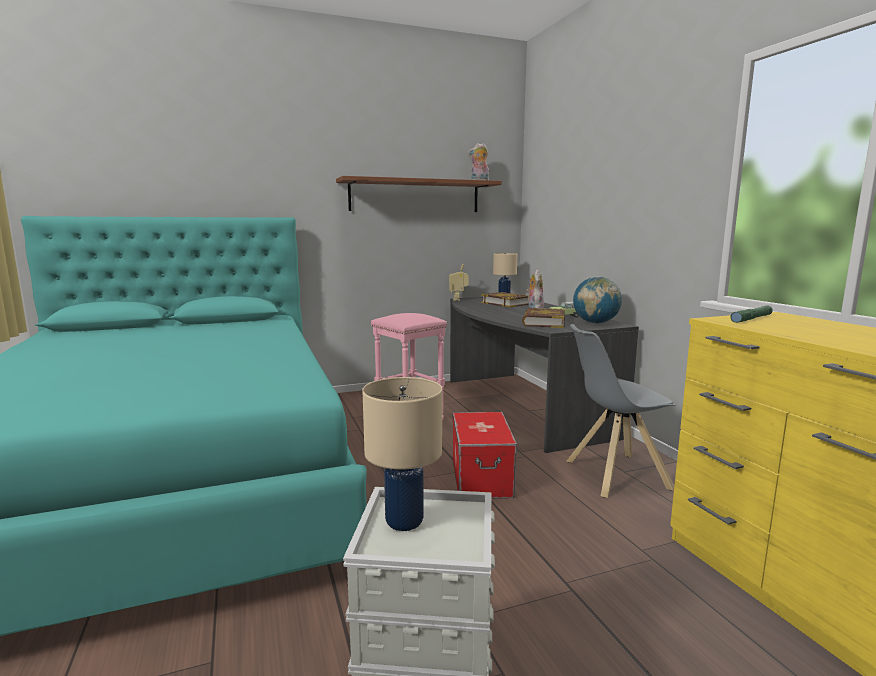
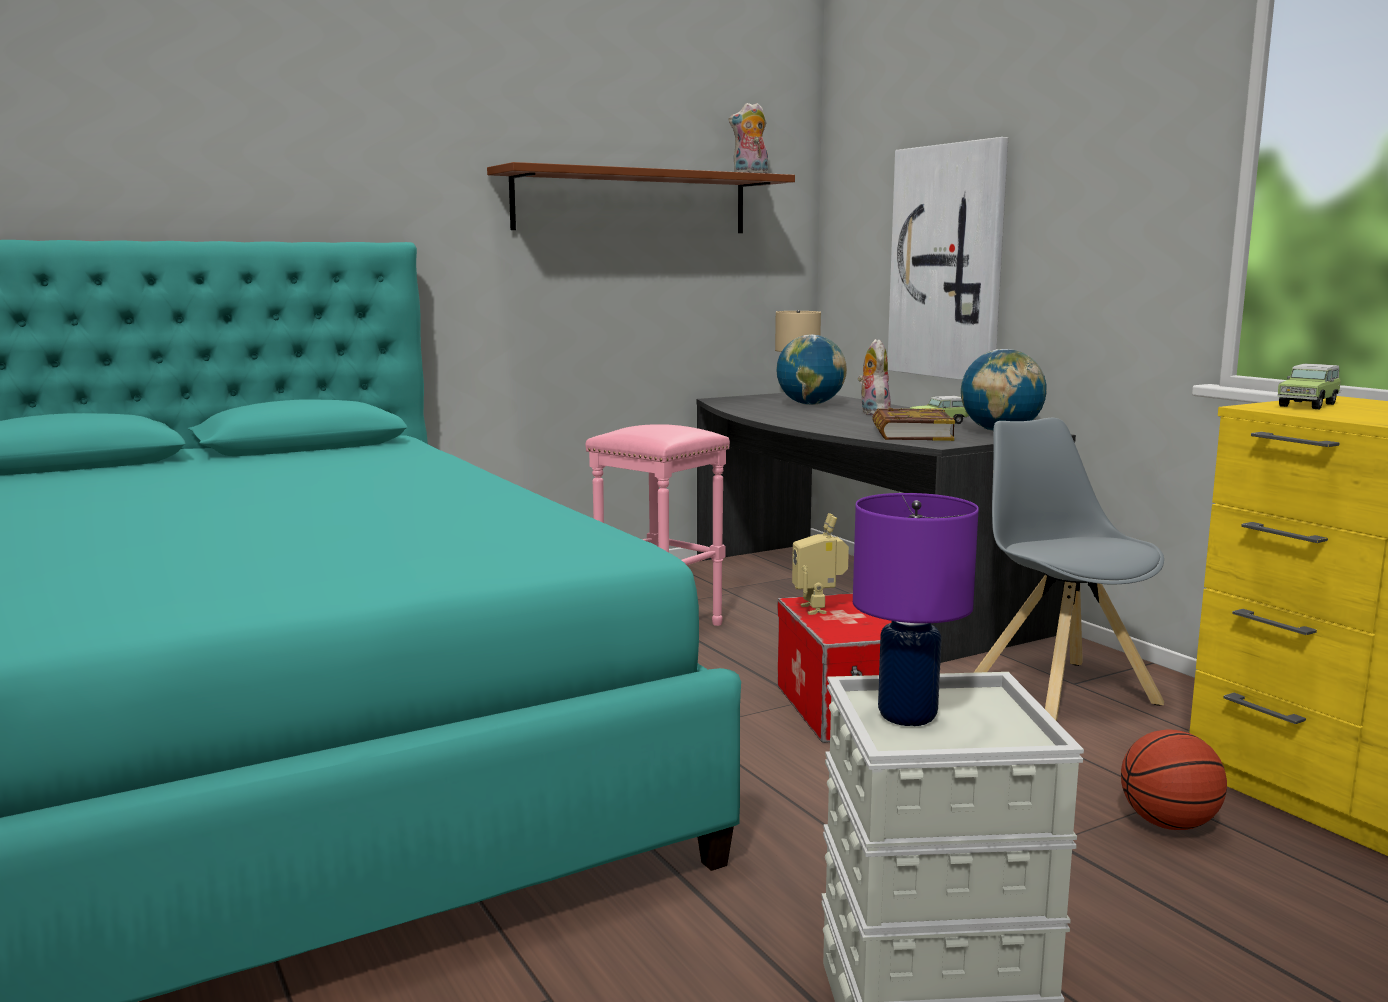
camera: 10 degrees left, 0 degrees up
(402, 522) = (903, 716): beige table lamp -> purple table lamp
(458, 299) = (715, 400): toy robot -> toy robot (819, 609)
(505, 303) = (810, 405): book -> globe
(579, 227) = (948, 262): none -> picture
(614, 474) = (1060, 689): grey chair -> grey chair turned 90 degrees clockwise
(643, 577) = (1168, 824): none -> basketball
(751, 319) = (1308, 405): green flashlight -> toy car

